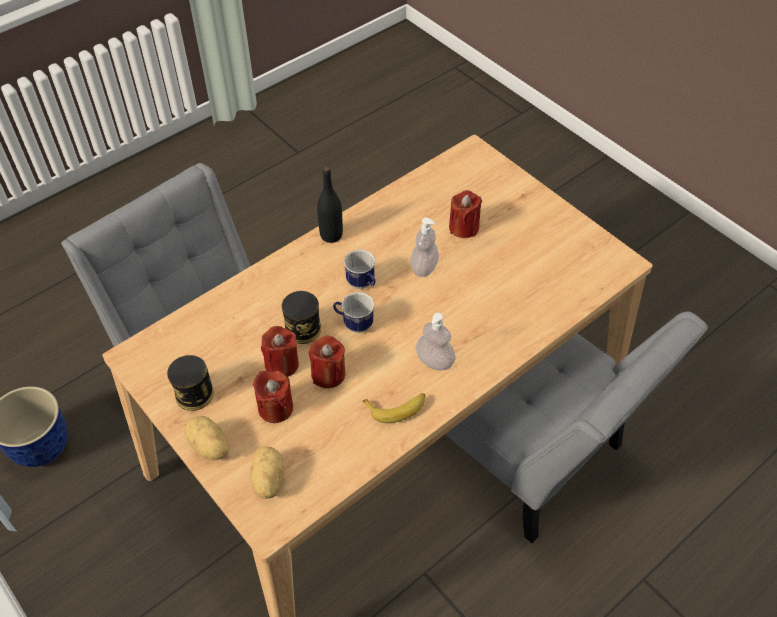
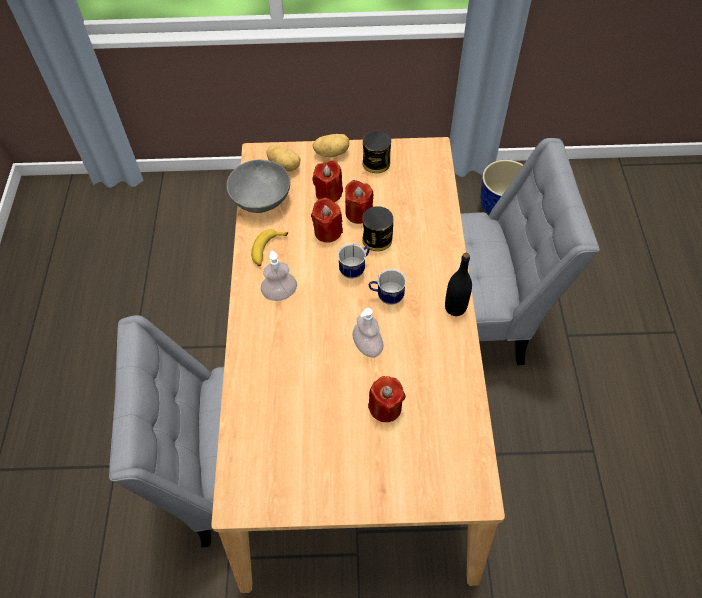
camera: 130 degrees right, 5 degrees up
(337, 464) = (261, 200): none -> grey bowl

